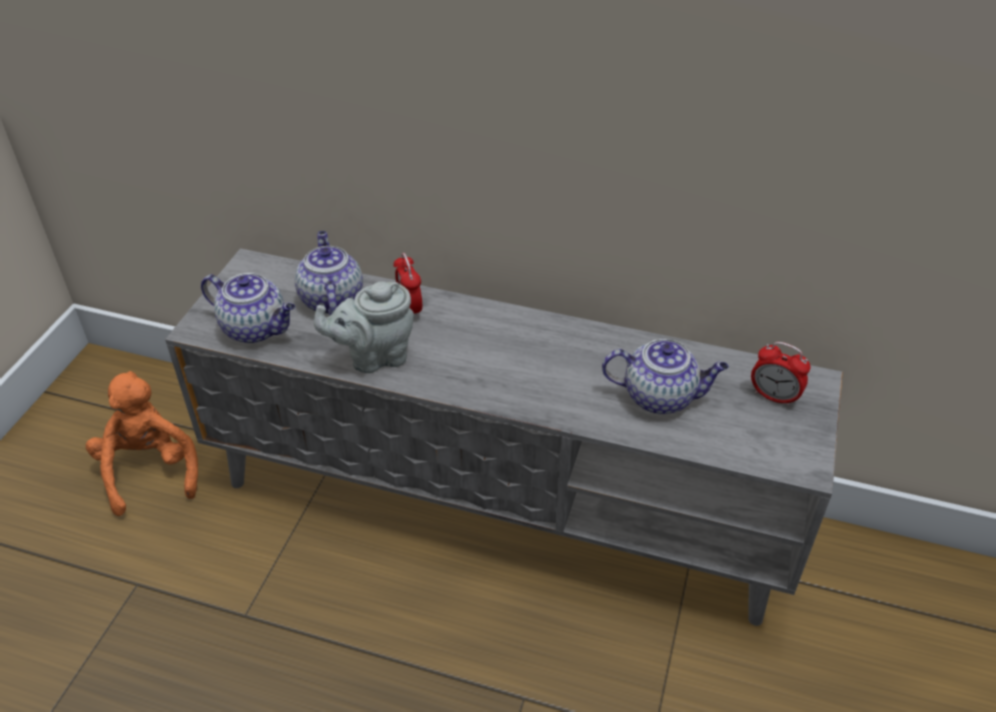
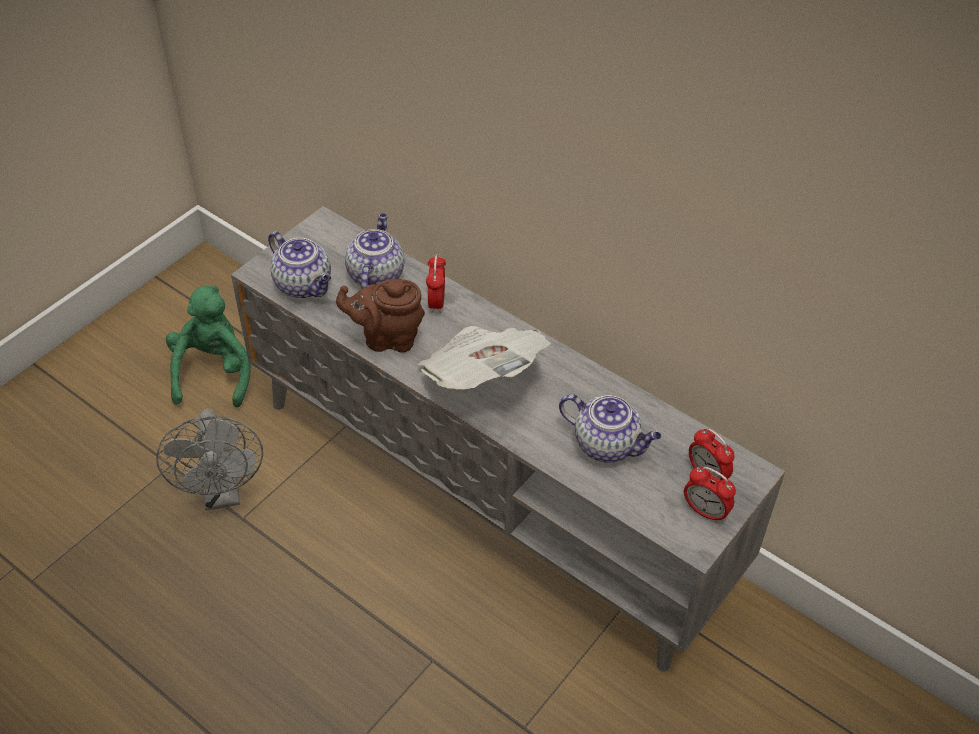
camera: 20 degrees right, 5 degrees up
(150, 470) = (213, 372): orange plush toy -> green plush toy
(211, 596) = (222, 494): none -> grey fan
(374, 356) = (387, 338): grey teapot -> brown teapot
(496, 367) = (482, 376): none -> newspaper
(794, 432) = (705, 511): none -> alarm clock

